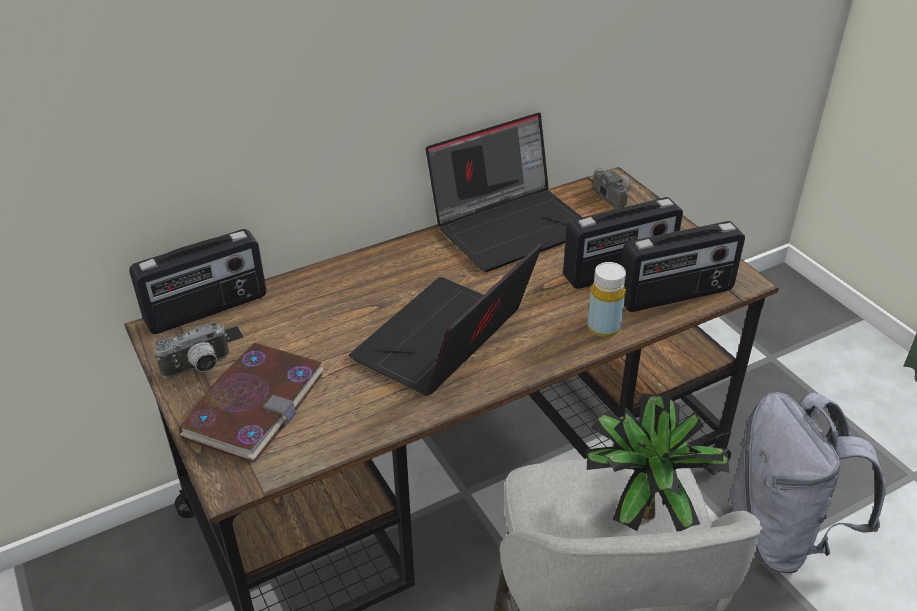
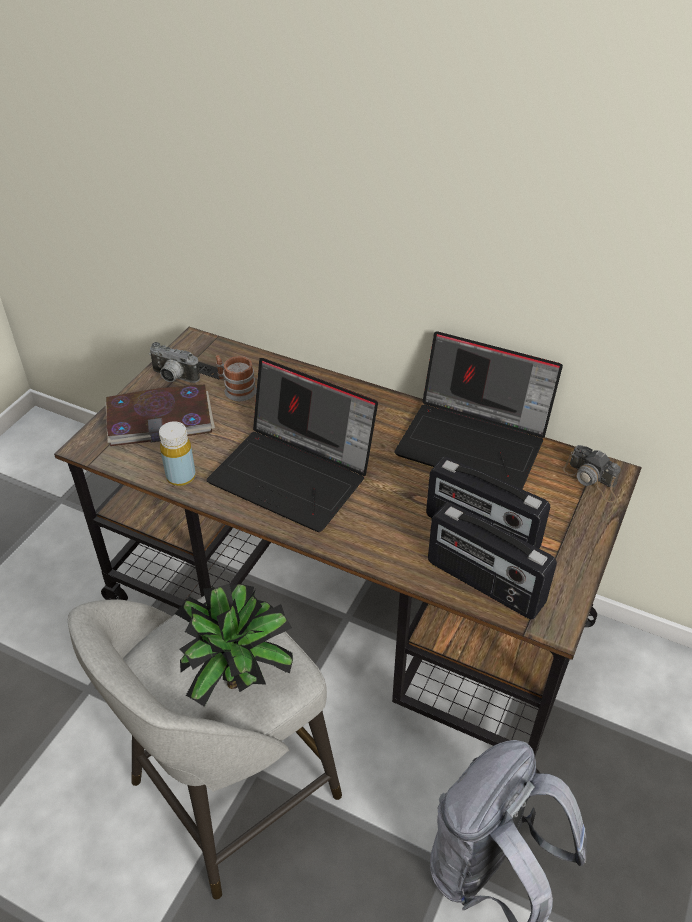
camera: 55 degrees right, 5 degrees up
(207, 309) = (230, 350): radio -> none
(275, 331) = (236, 389): none -> mug
(445, 343) = (295, 474): laptop -> laptop turned 150 degrees counterclockwise
(603, 327) = (395, 555): yellow bottle -> yellow bottle (181, 477)
(612, 193) = (592, 480): camera -> camera turned 105 degrees clockwise

